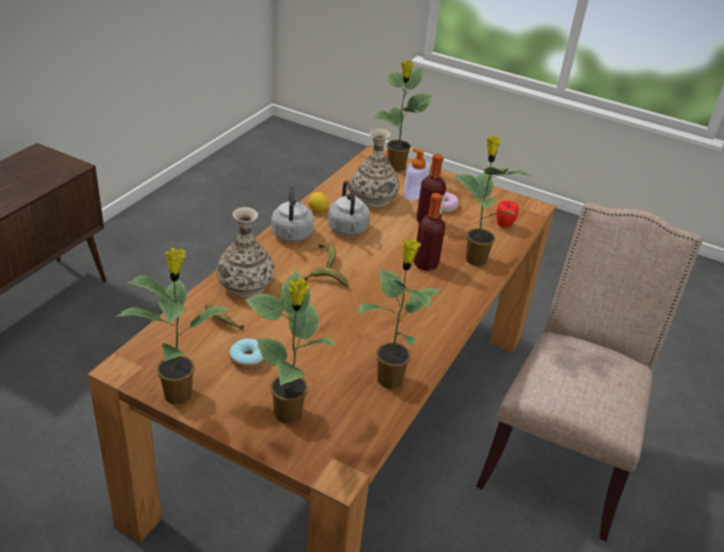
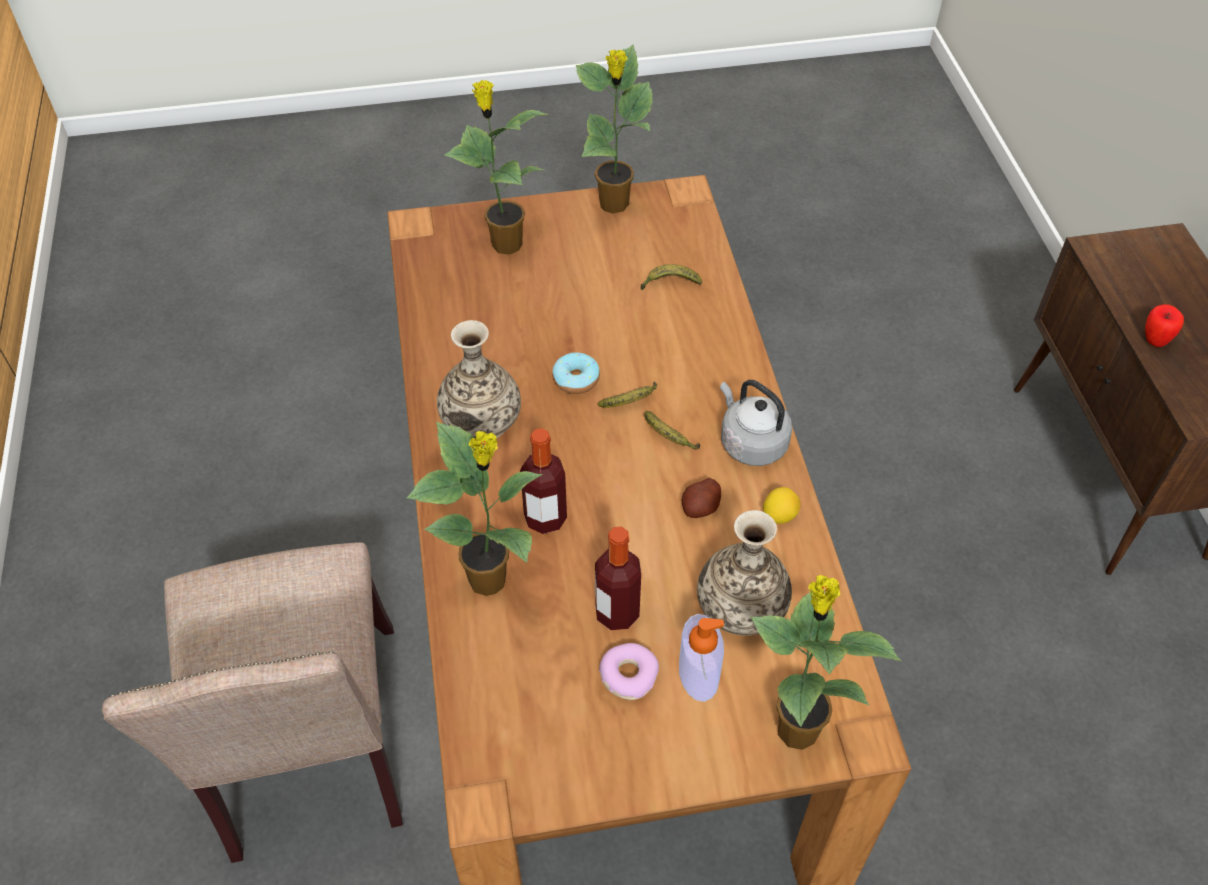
camera: 145 degrees right, 15 degrees up
(246, 286) = (703, 337): vase -> vase (480, 420)
(248, 359) = (597, 265): donut -> donut (576, 379)
(348, 230) = (700, 507): grey kettle -> potato
(390, 378) = (448, 331): potted plant -> none
(504, 225) = (500, 700): apple -> apple (1154, 341)

